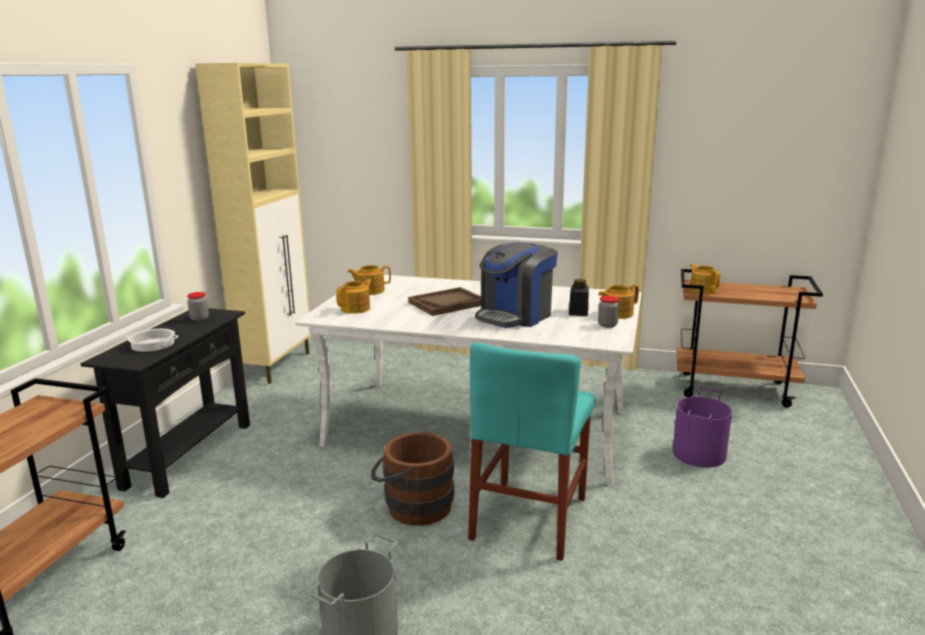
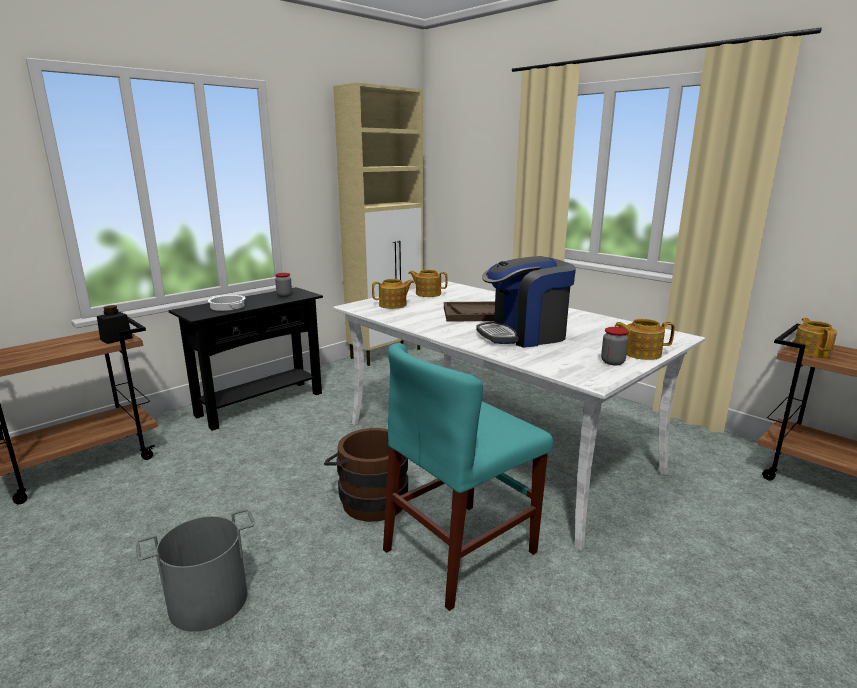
camera: 30 degrees right, 0 degrees up
(578, 312) = (598, 343): black jar -> black jar (116, 339)
(700, 454) = (727, 551): purple bucket -> none

